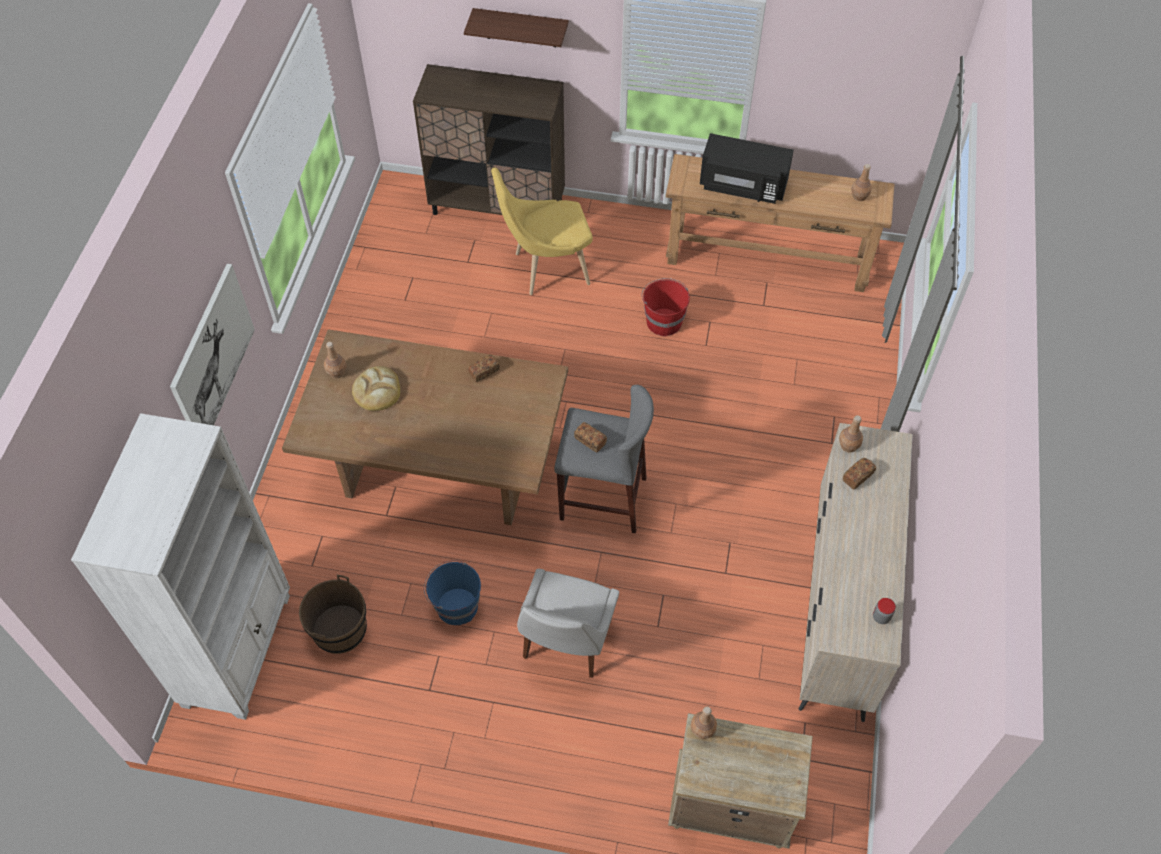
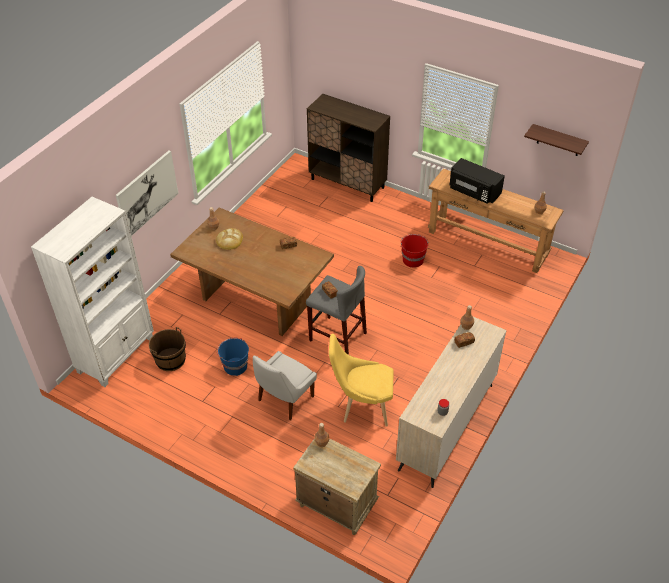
camera: 20 degrees right, 10 degrees down
(521, 28) = (371, 80): shelf -> shelf (558, 140)
(546, 269) = (359, 219): yellow chair -> yellow chair (362, 406)

